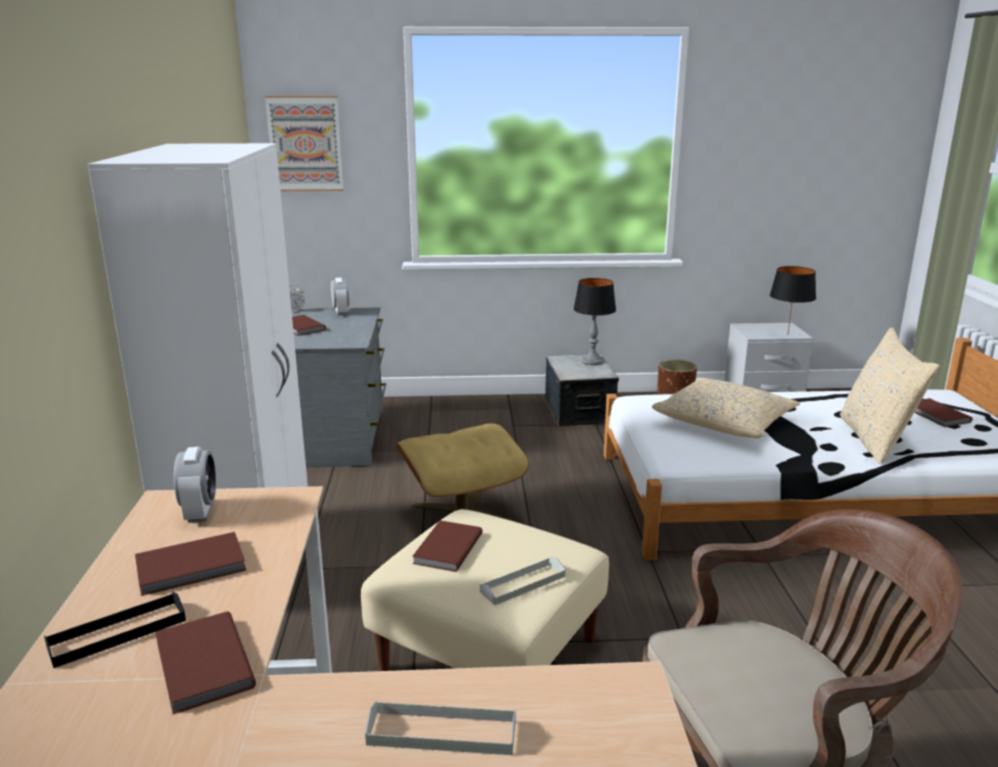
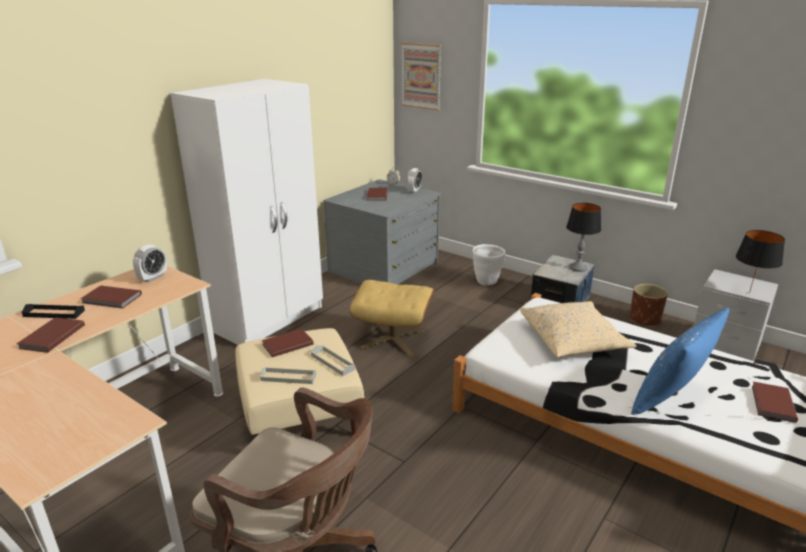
camera: 40 degrees right, 5 degrees up
(442, 733) = (58, 399): grey tray -> grey tray (332, 362)
(473, 415) = (487, 282): none -> white planter
(876, 440) = (670, 399): beige pillow -> blue pillow

